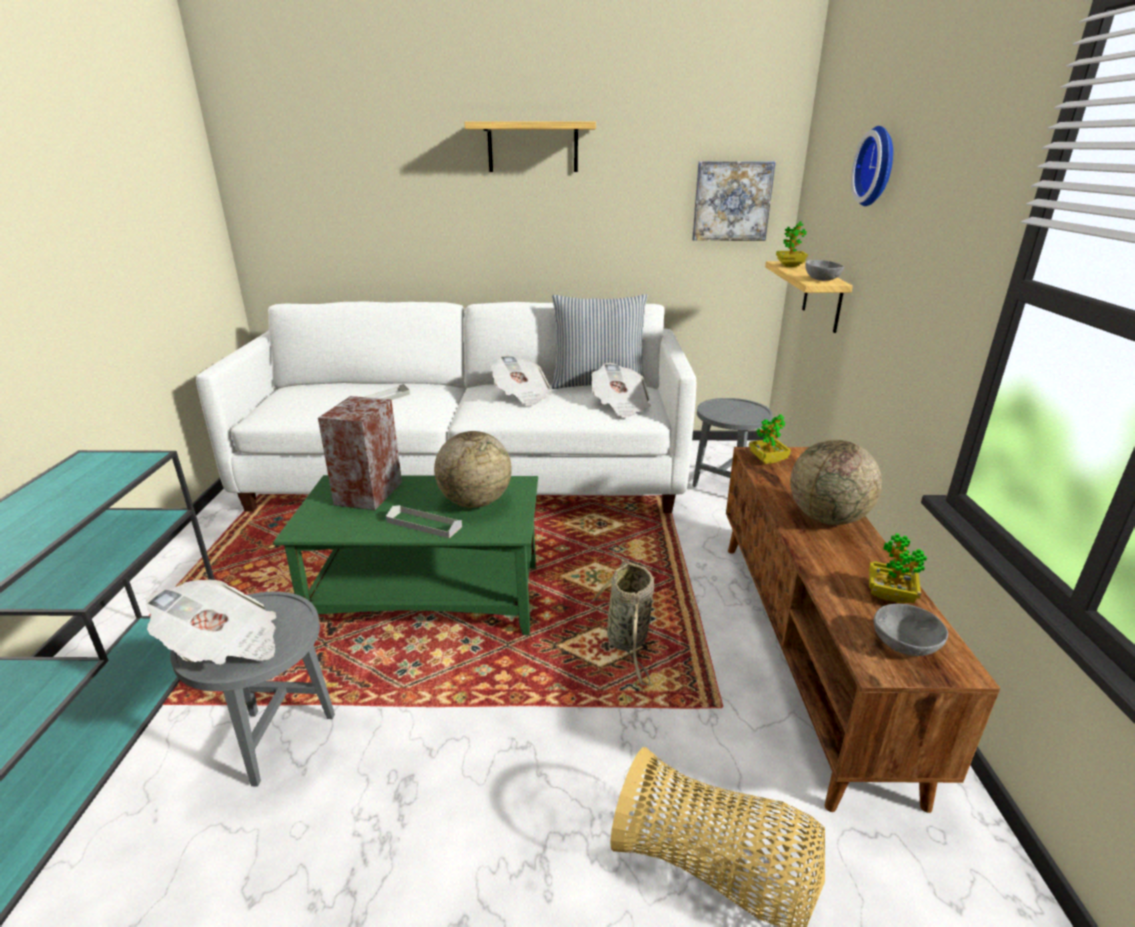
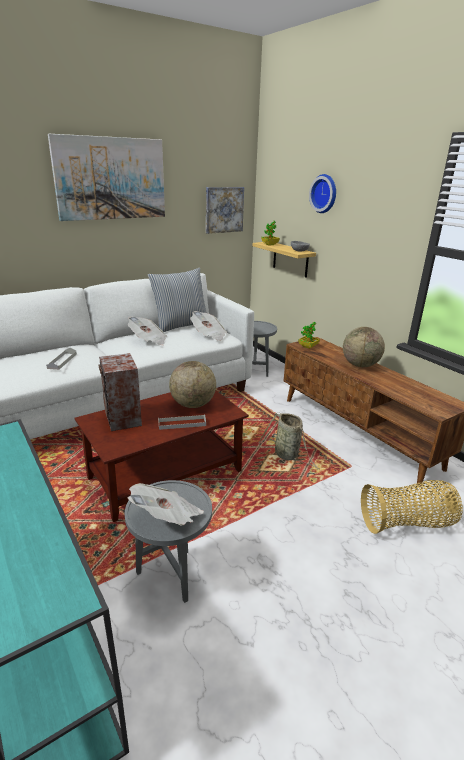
camera: 35 degrees left, 0 degrees up
(430, 596) = (166, 474): green coffee table -> brown coffee table
(533, 147) = (111, 179): shelf -> picture
(889, 595) = (413, 387): potted plant -> none
(904, 646) = (437, 403): grey bowl -> none

